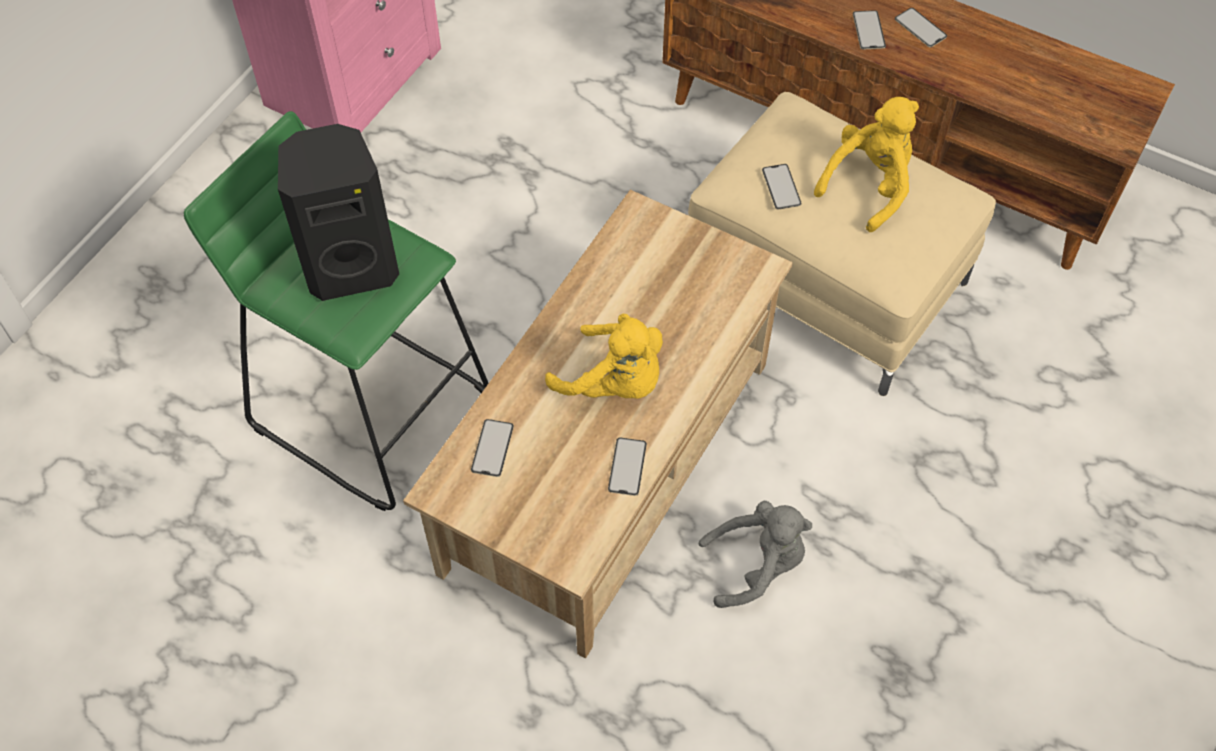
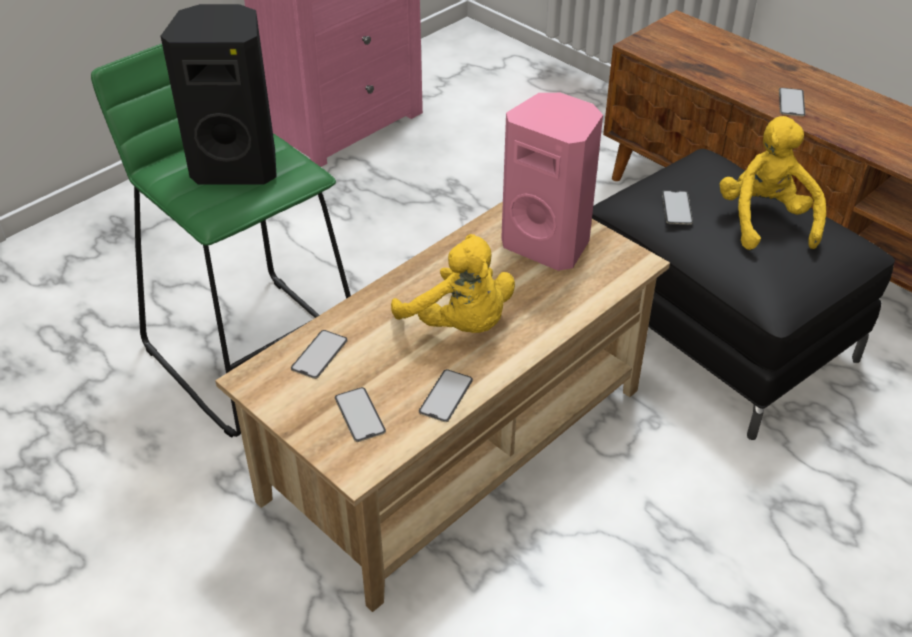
camera: 15 degrees right, 15 degrees down
(670, 264) = (548, 244): none -> pink speaker
(757, 565) = (578, 564): grey plush toy -> none
(825, 281) = (715, 333): beige ottoman -> black ottoman
(869, 185) = (765, 220): yellow plush toy -> yellow plush toy turned 60 degrees counterclockwise
(920, 28) = (842, 107): phone -> phone (360, 415)

